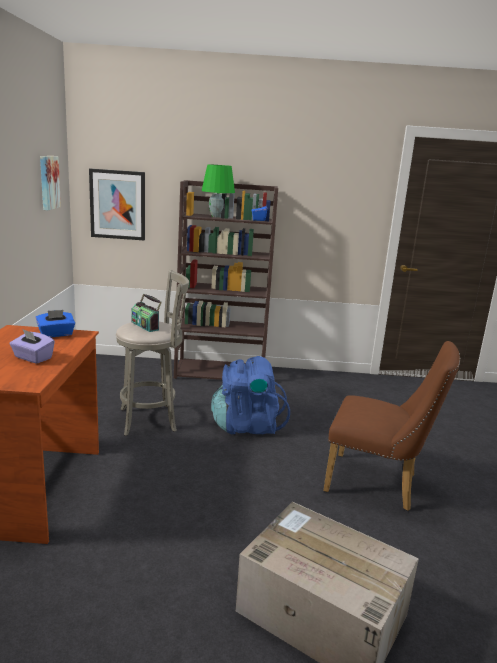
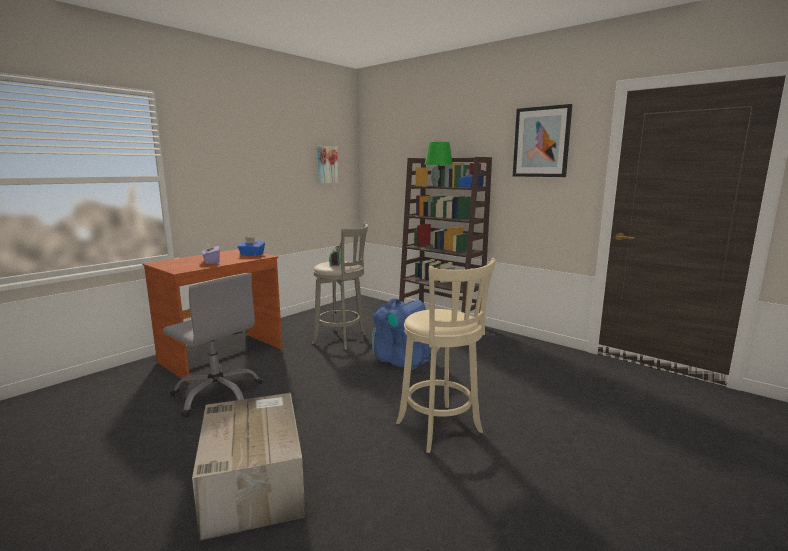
camera: 40 degrees right, 5 degrees down
(118, 204) = (383, 181): picture -> picture (541, 142)
(118, 541) = (218, 394): none -> grey office chair
(378, 484) = (441, 430): brown chair -> beige stool

